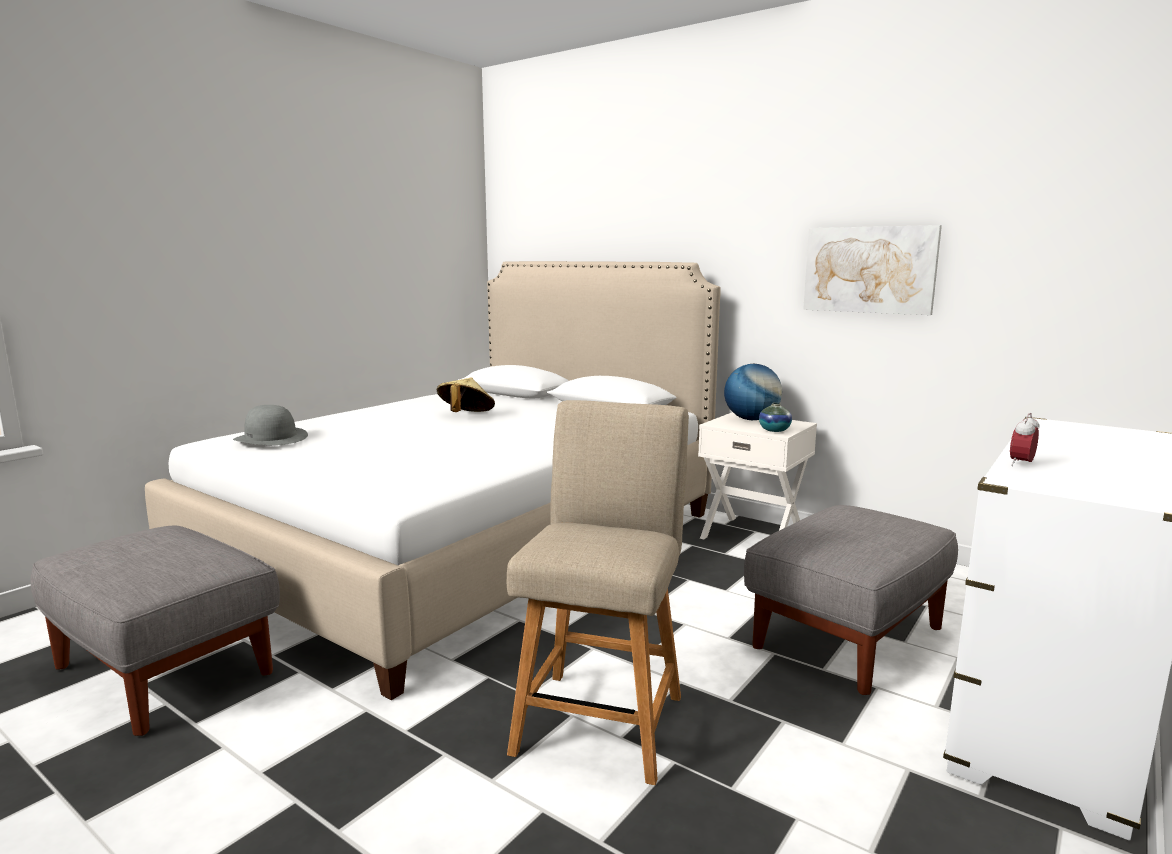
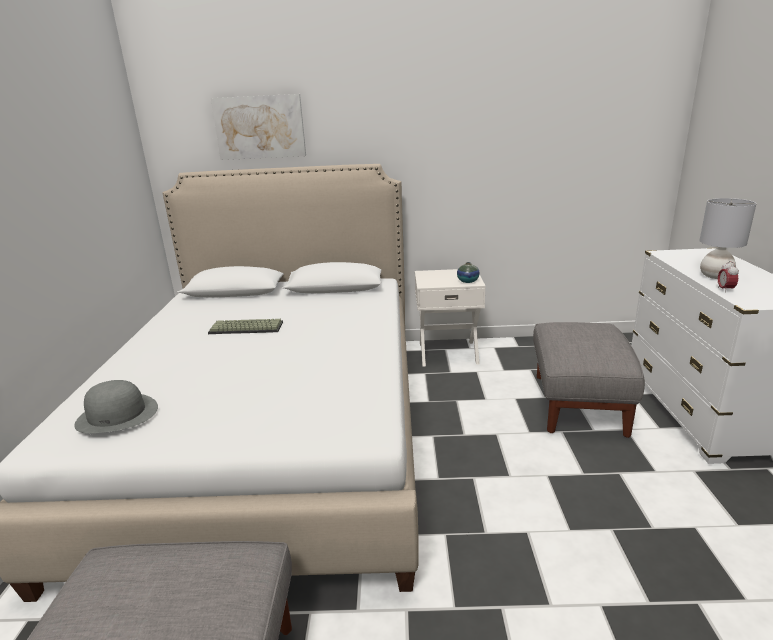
camera: 35 degrees left, 10 degrees up
(465, 416) = (245, 328): beige hat -> keyboard
(602, 718) = (544, 523): beige chair -> none
(751, 419) = (438, 275): globe -> none
(869, 269) = (504, 160): picture -> picture (260, 127)
(1055, 452) = (715, 276): none -> grey table lamp

